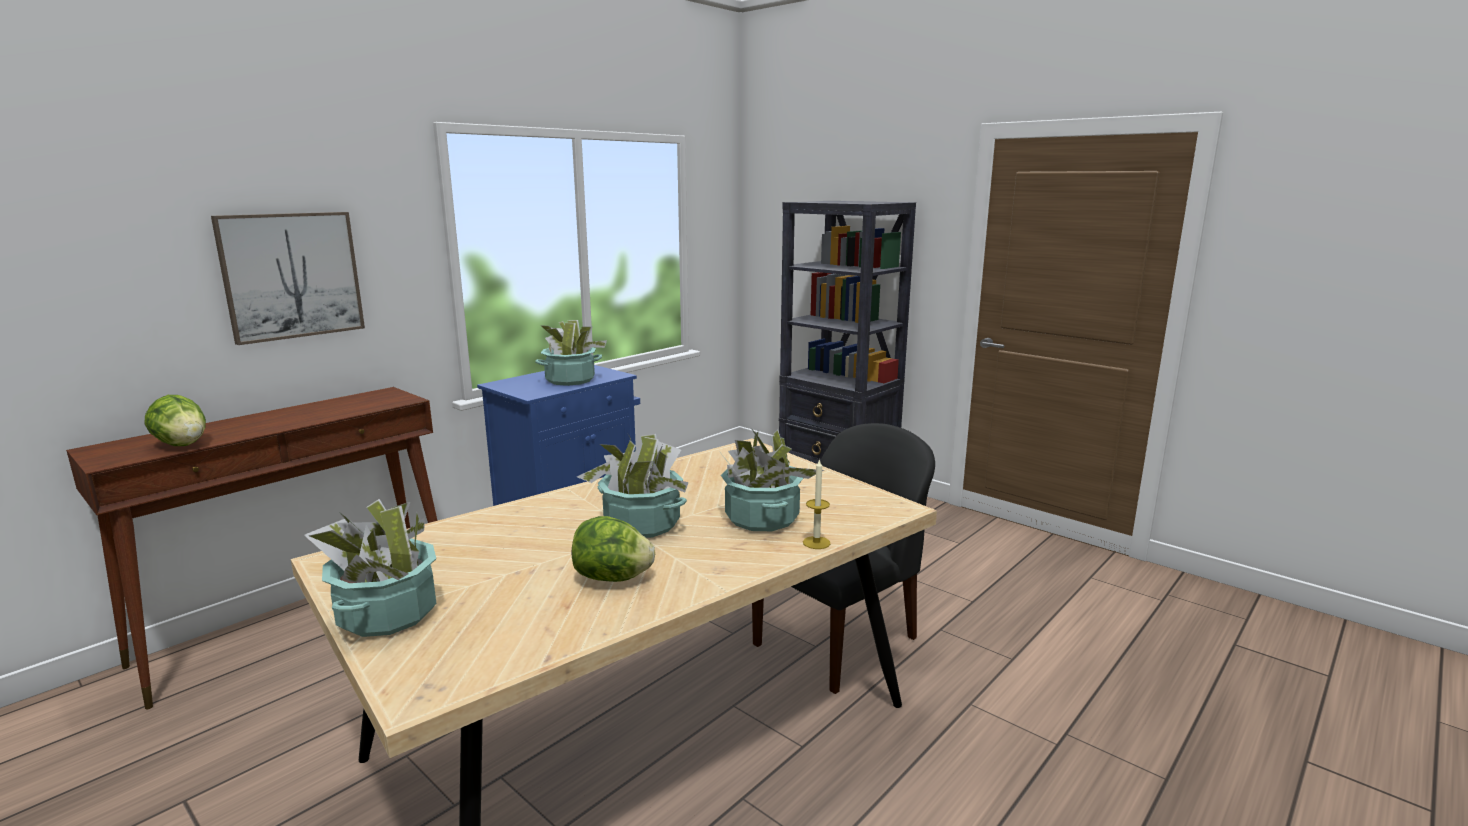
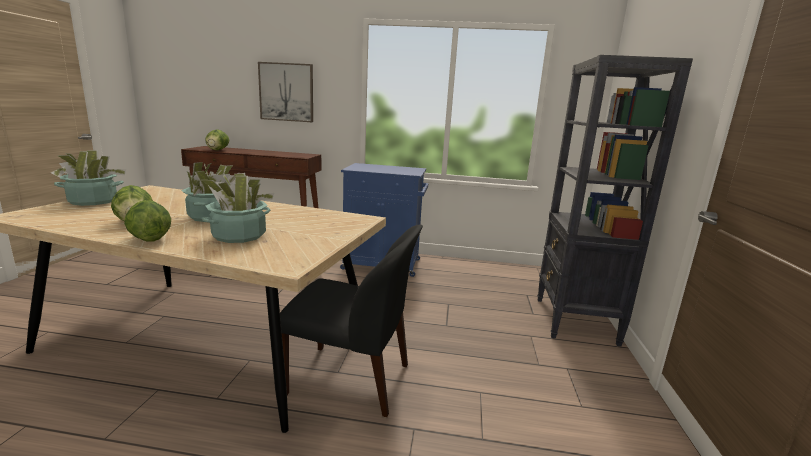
camera: 55 degrees right, 0 degrees up
(570, 380) = (387, 170): potted plant -> none
(726, 571) = (149, 239): none -> lettuce
(816, 542) = (203, 252): candle -> none

